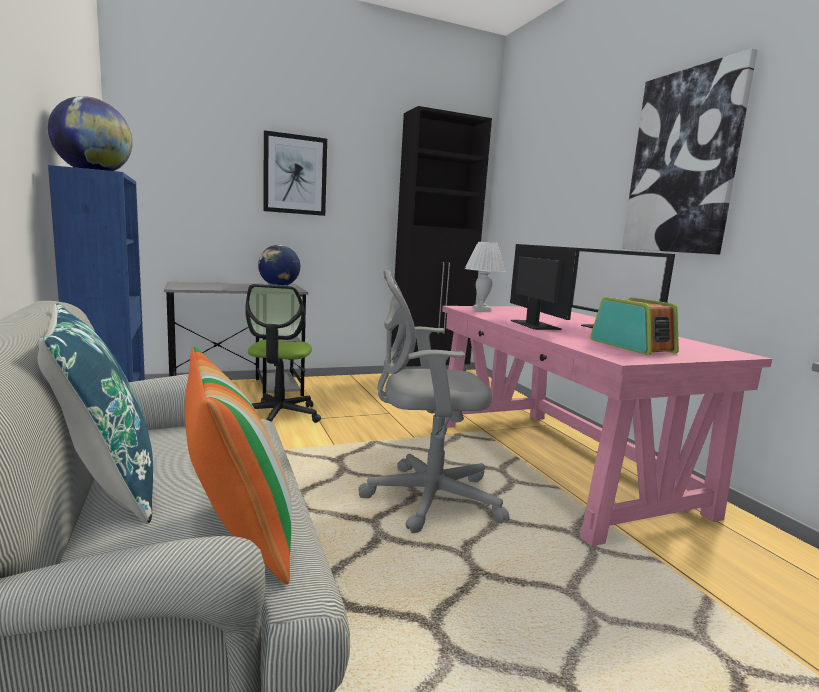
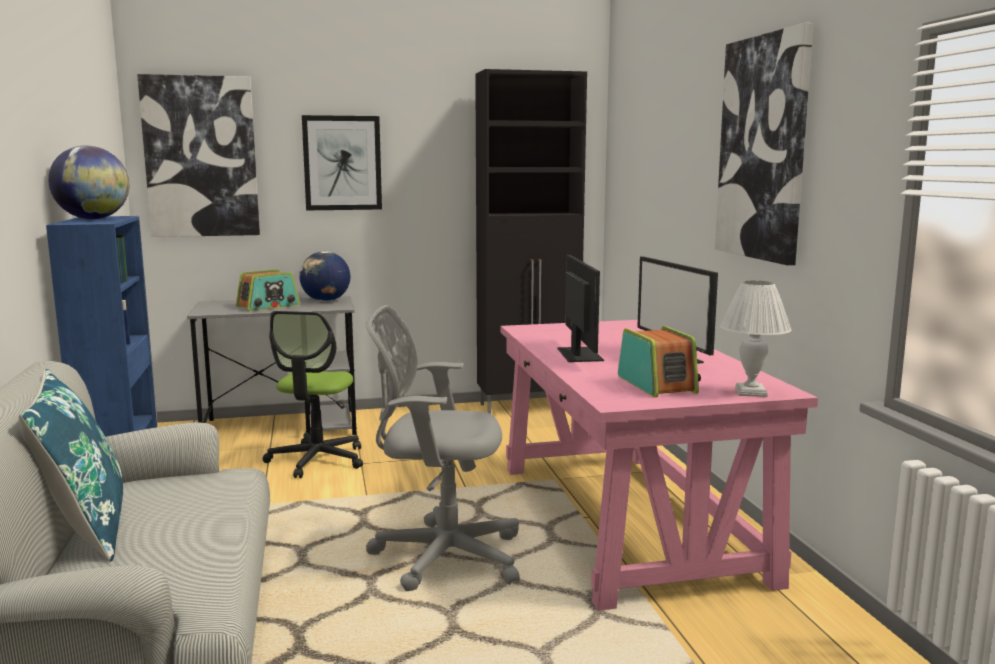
camera: 10 degrees right, 0 degrees up
(175, 157) = (201, 157): none -> picture
(232, 287) = (268, 306): none -> radio
(237, 534) = (177, 572): pillow -> none
(481, 310) = (543, 331): white table lamp -> white table lamp (751, 392)

